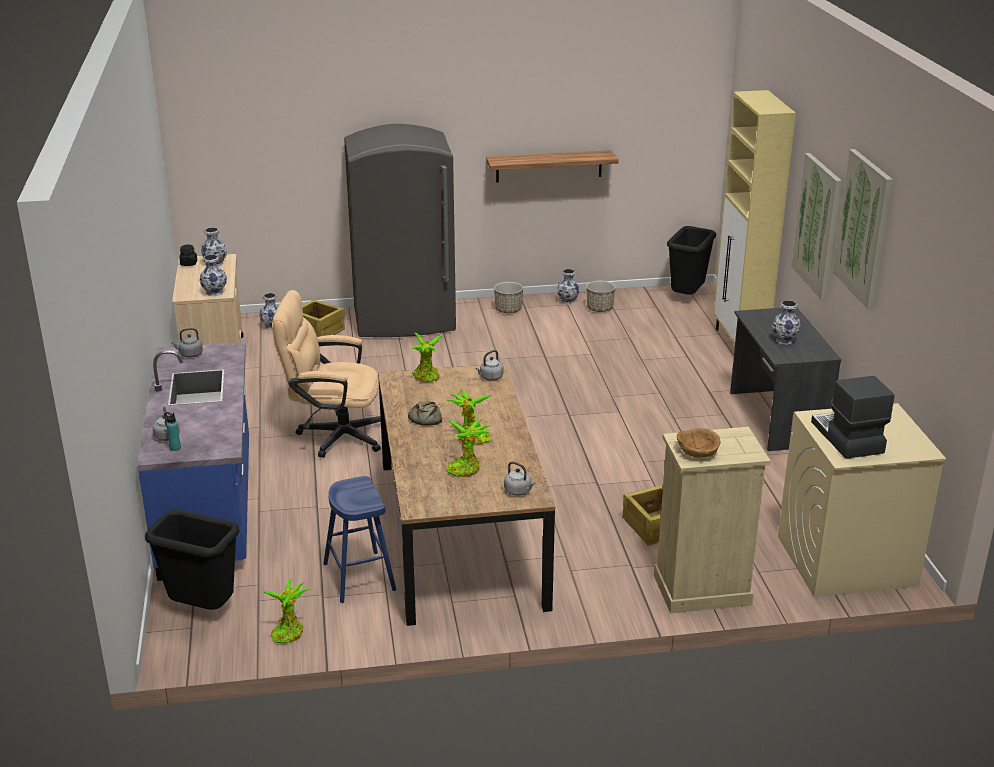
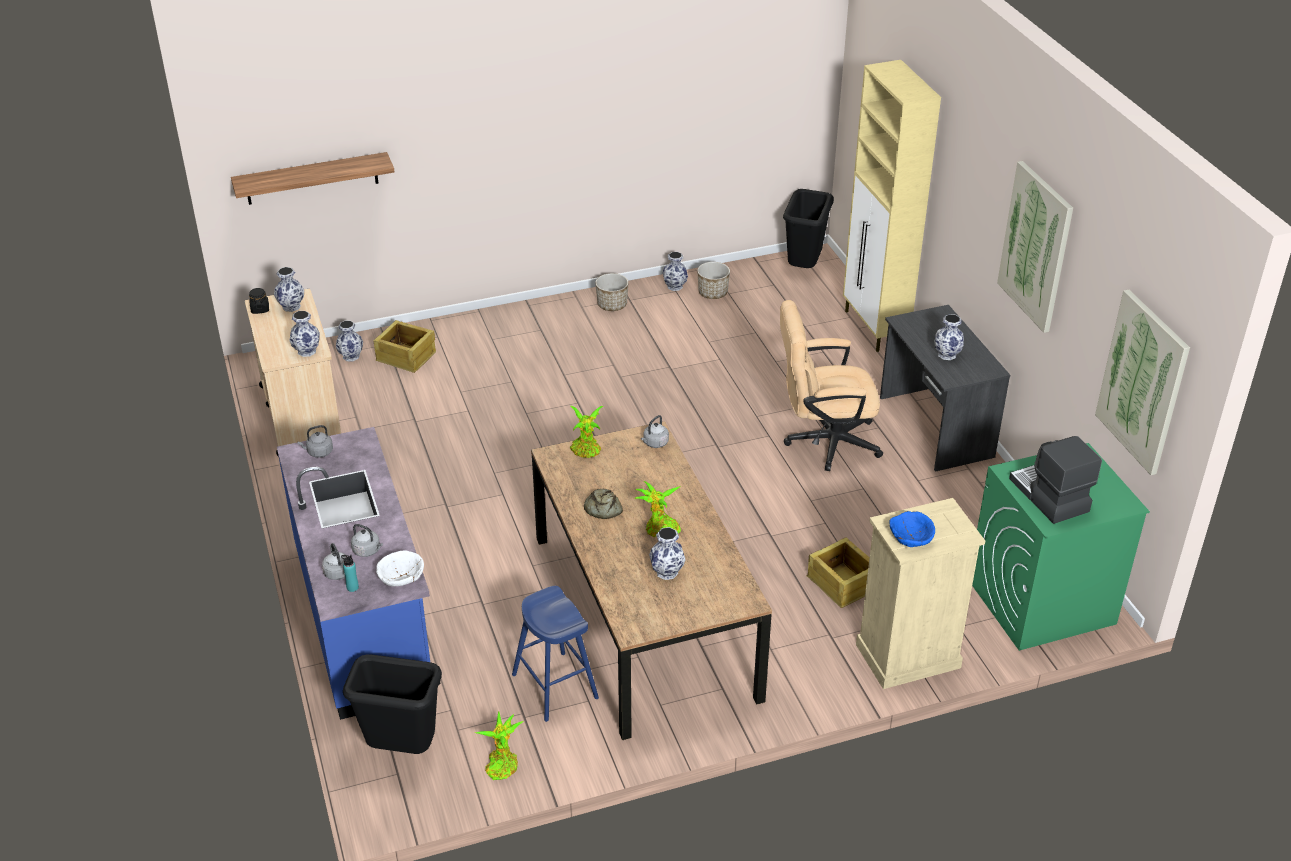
camera: 10 degrees left, 10 degrees up
(220, 445) = (401, 577): none -> white bowl
(334, 435) = (470, 503): beige office chair -> beige office chair (823, 442)
(405, 320) = (500, 332): grey fridge -> none
(466, 468) = (666, 572): potted plant -> vase
(519, 491) = (730, 595): grey kettle -> grey kettle (368, 551)
(549, 166) = (648, 143): shelf -> shelf (312, 178)
(697, 451) = (911, 537): brown bowl -> blue bowl
(817, 225) = (973, 225): picture -> picture (1142, 382)
(845, 561) = (1040, 602): beige washing machine -> green washing machine

